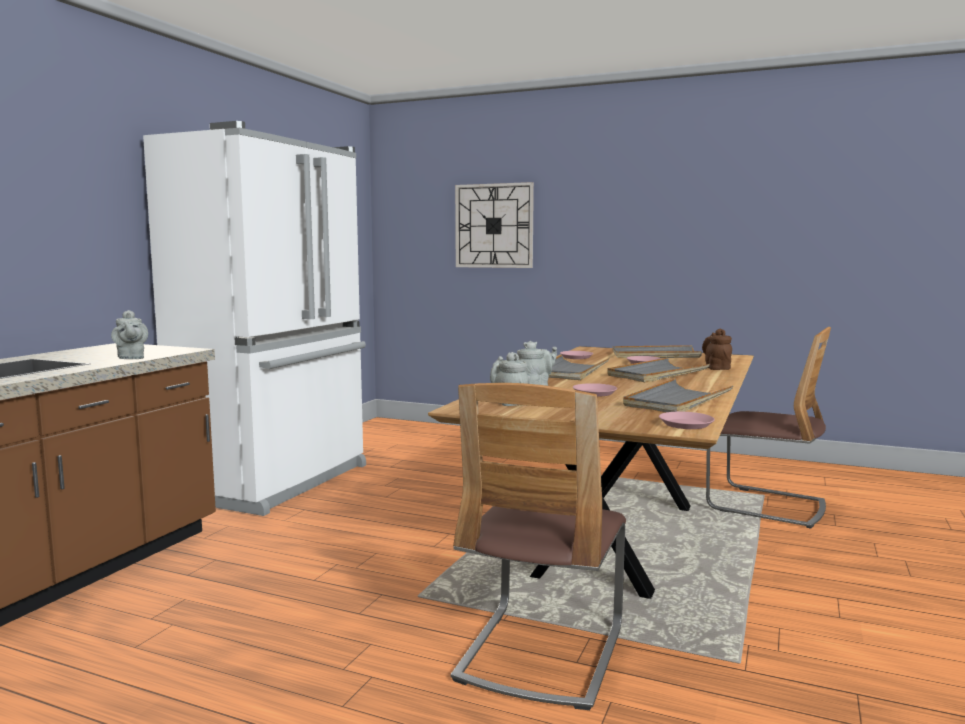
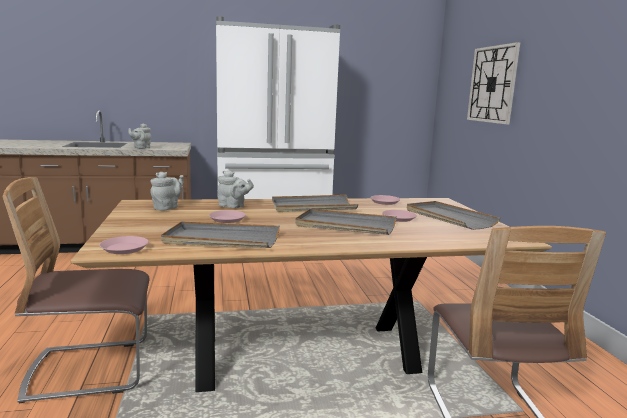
camera: 55 degrees right, 5 degrees up
(716, 368) = (423, 239): brown teapot -> none

